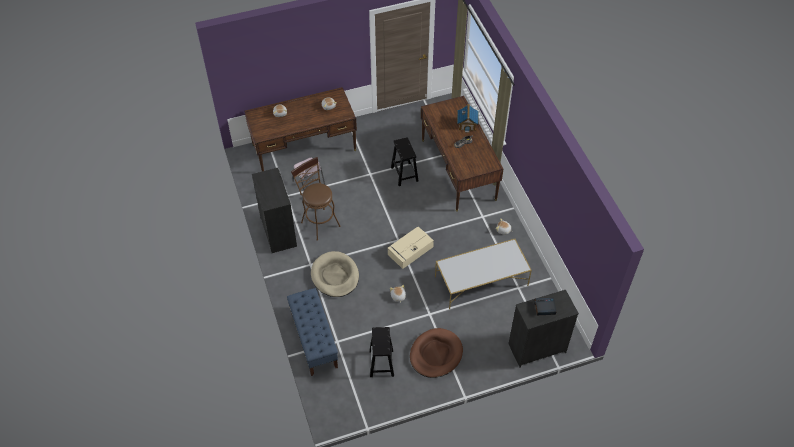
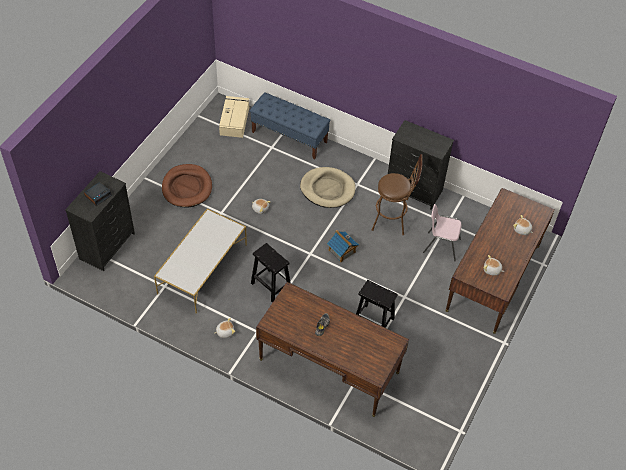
camera: 135 degrees right, 0 degrees up
(381, 363) = (222, 155): black stool -> black stool (270, 285)
(410, 251) = (290, 251): beige storage box -> beige storage box (234, 120)
(467, 124) = (340, 352): toy house -> toy house (342, 251)

